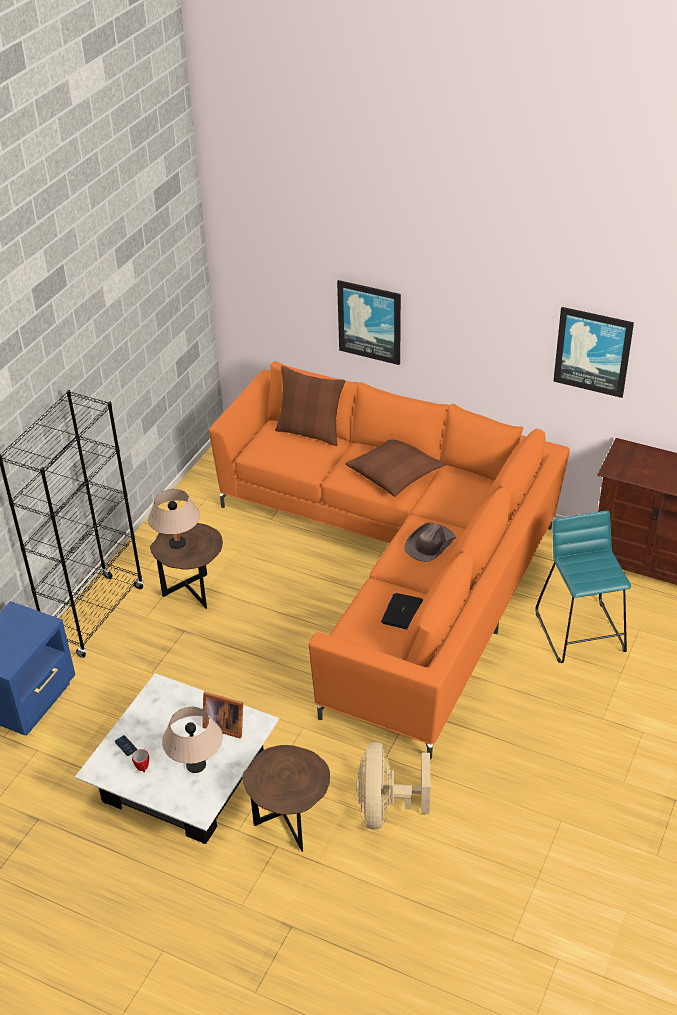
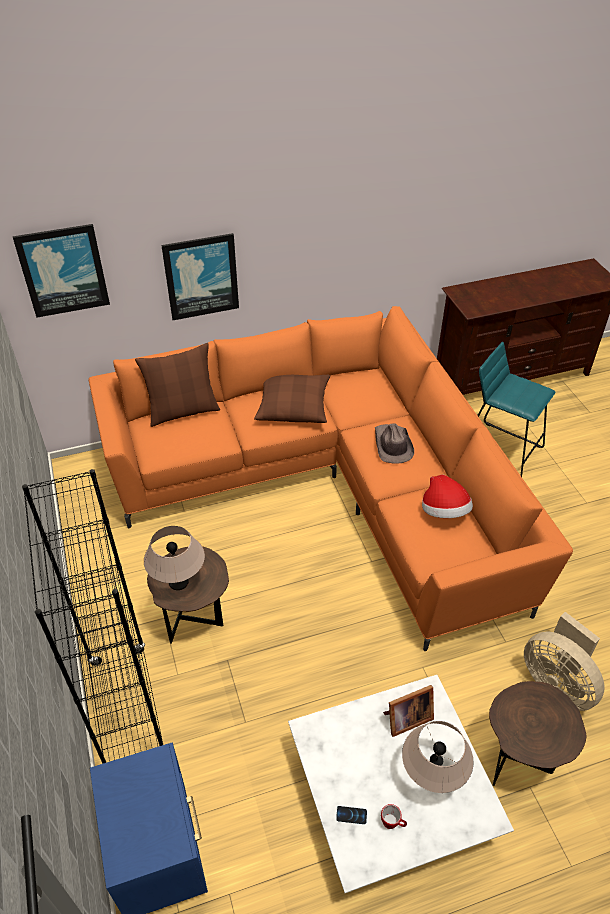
camera: 45 degrees left, 5 degrees up
(402, 612) = (444, 512): laptop -> hat
(593, 351) = (422, 216): picture -> picture (63, 270)

